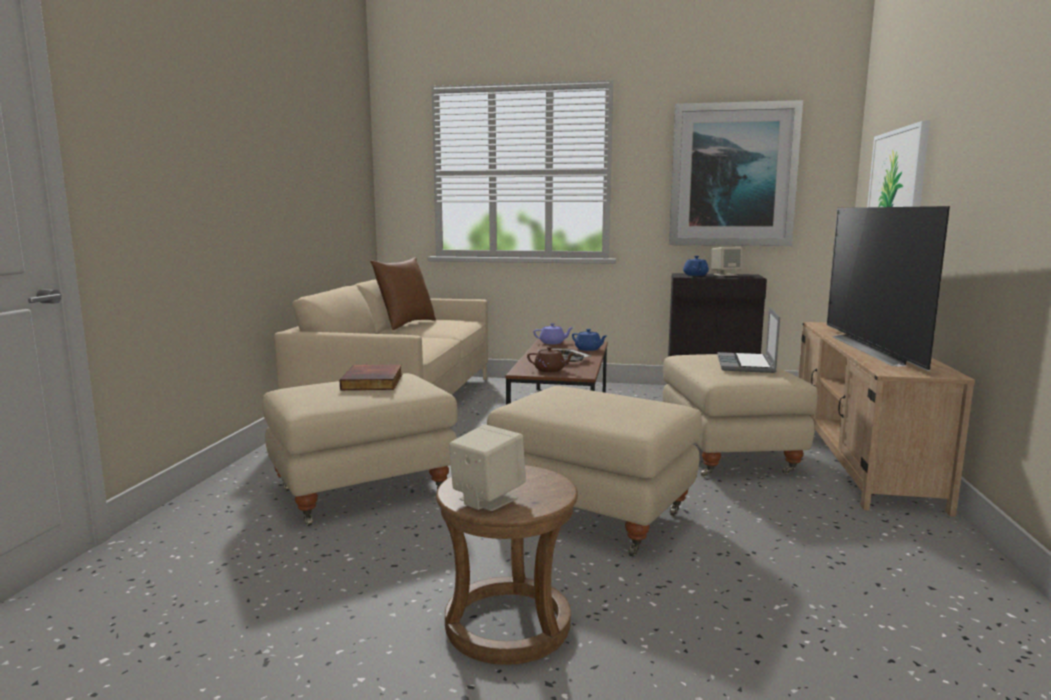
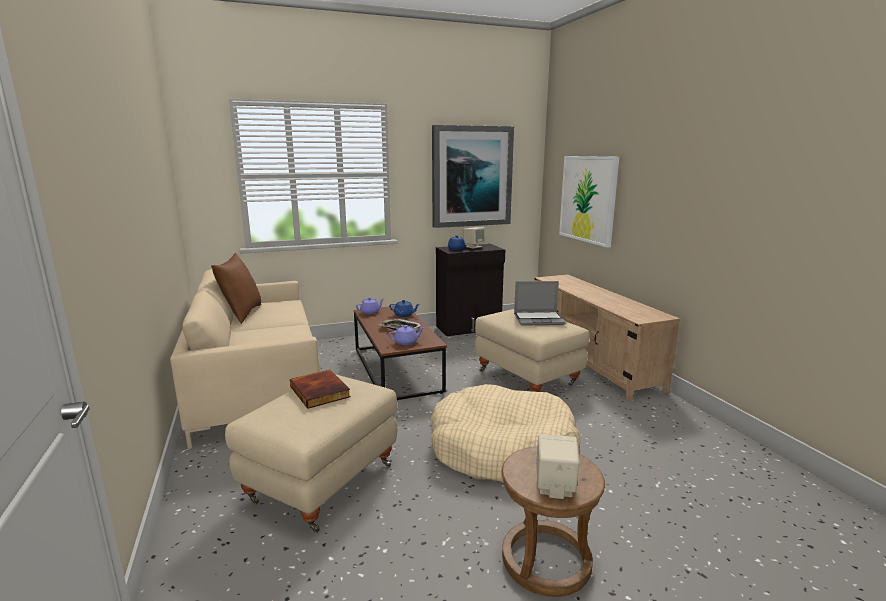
camera: 30 degrees left, 5 degrees up
(550, 370) = (406, 342): brown teapot -> purple teapot
(594, 513) = (502, 449): beige ottoman -> beige dog bed
(746, 365) = (539, 319): laptop -> laptop turned 75 degrees counterclockwise
(879, 349) = (607, 299): television -> none

